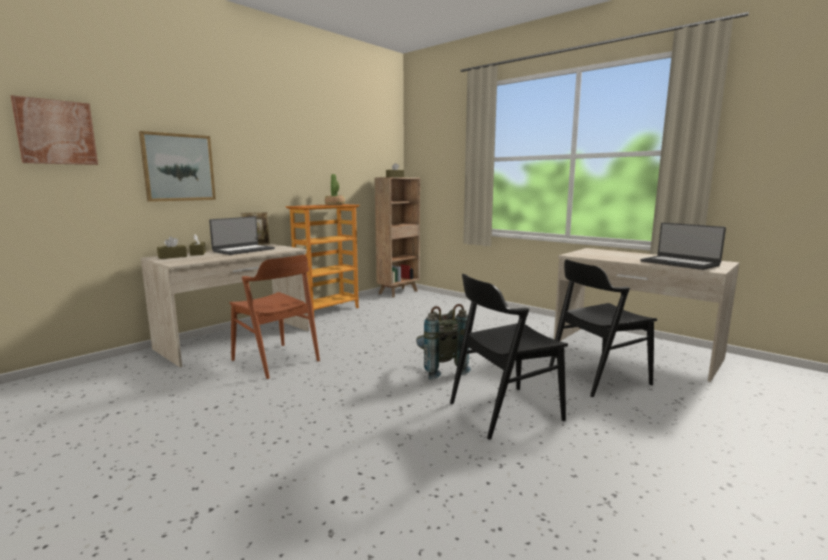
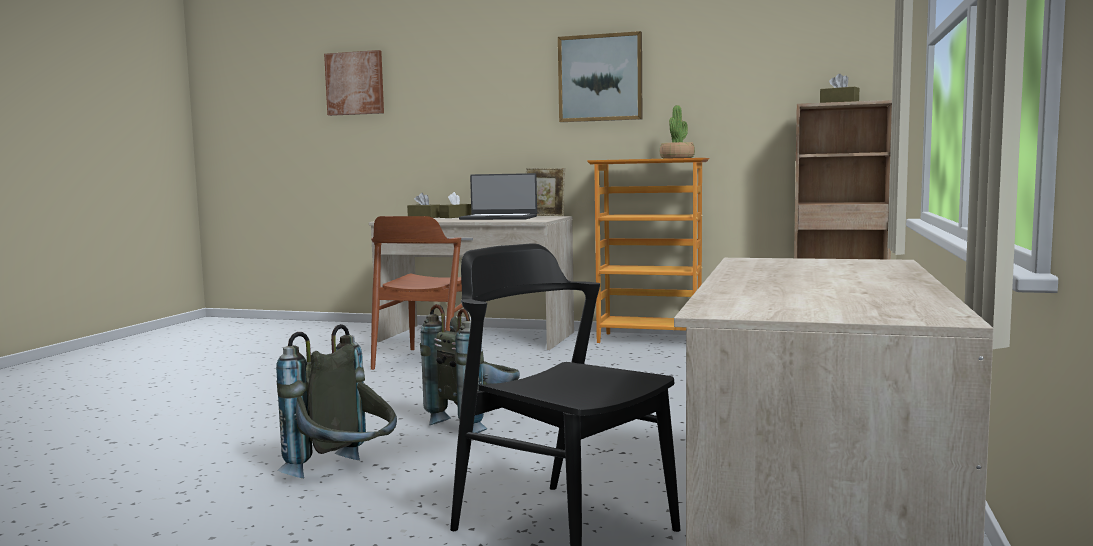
camera: 65 degrees right, 5 degrees down
(178, 167) = (461, 111): picture -> picture (600, 78)
(504, 411) = (346, 476): black chair -> grey backpack
(679, 263) = (790, 295): laptop -> none

